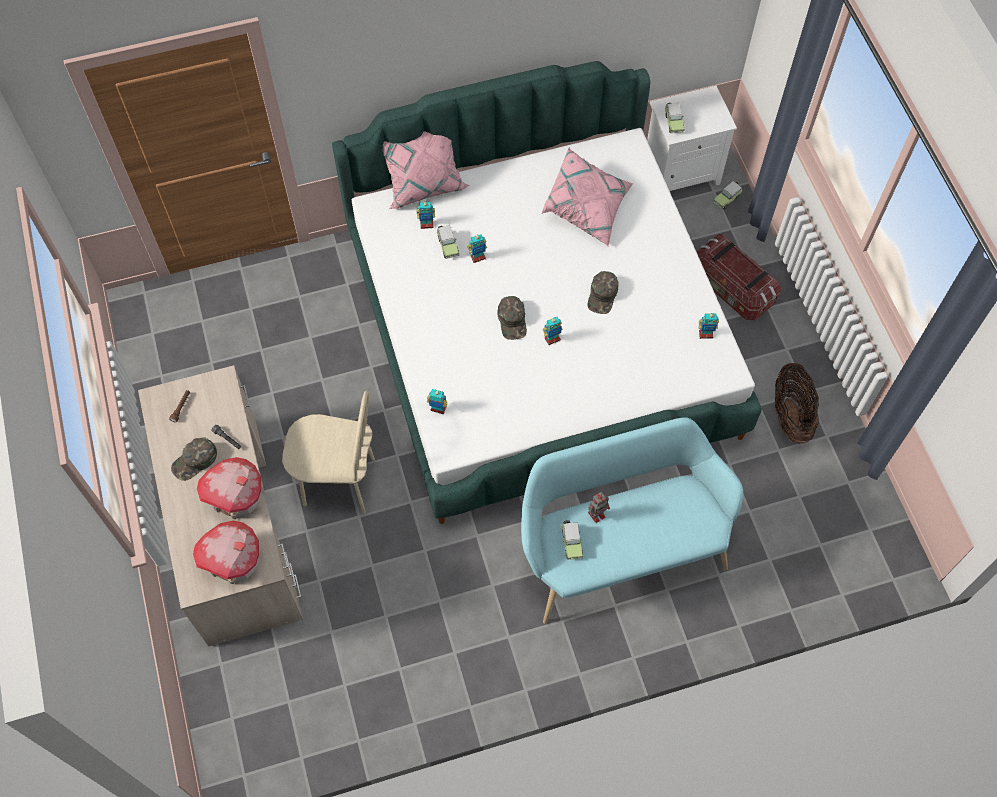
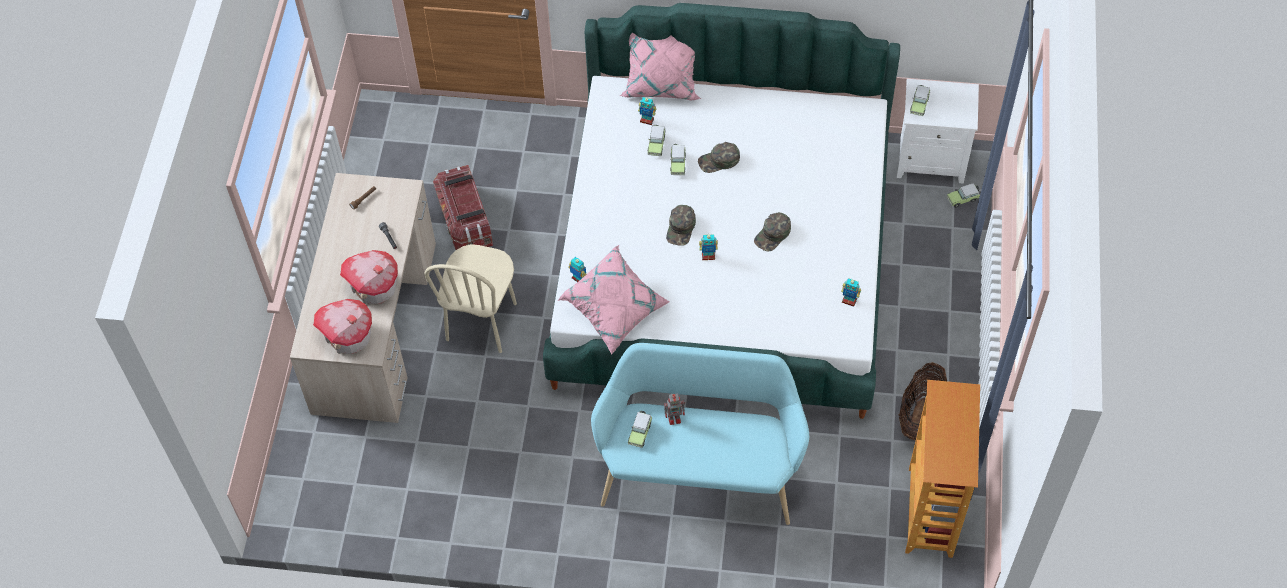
camera: 25 degrees right, 5 degrees down
(195, 461) = (354, 246): green cap -> green cap (719, 161)
(339, 482) = (482, 322): beige chair -> beige chair turned 75 degrees clockwise
(477, 257) = (678, 163): toy robot -> toy car
(587, 208) = (798, 154): pink pillow -> pink pillow (615, 310)
(731, 289) = (923, 282): storage box -> storage box (465, 220)
(847, 505) = (931, 512): none -> bookcase

